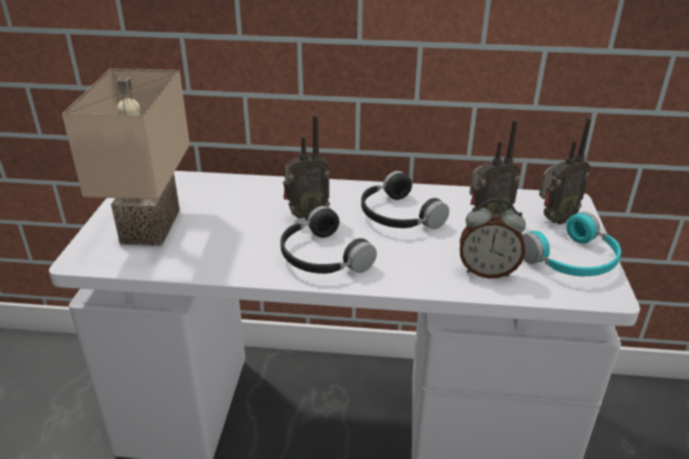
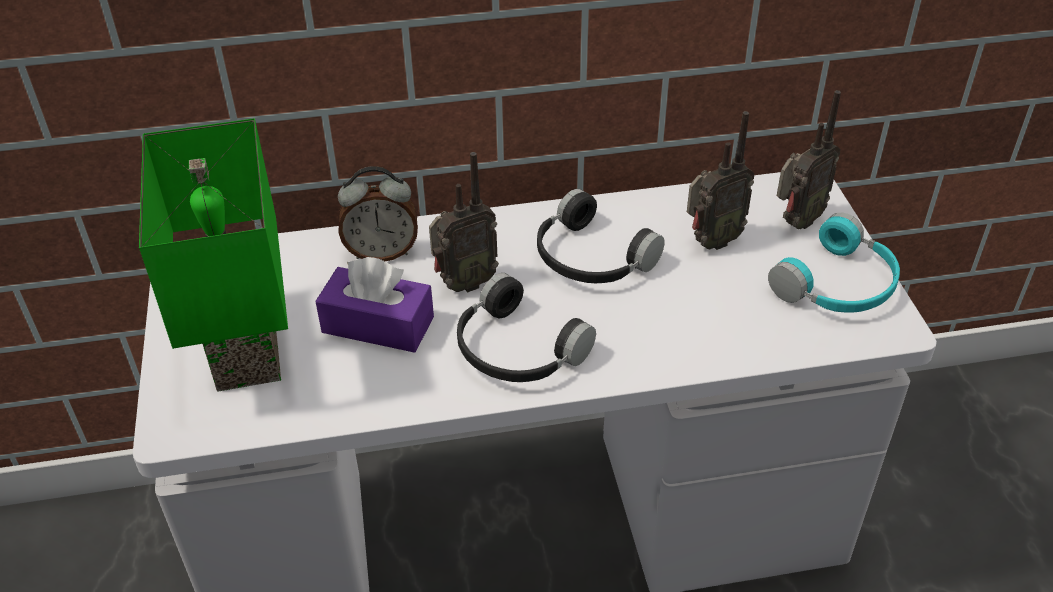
camera: 15 degrees left, 10 degrees up
(147, 226) = (241, 350): beige table lamp -> green table lamp
(239, 227) = (378, 325): none -> purple tissue box
(487, 271) = (739, 325): alarm clock -> alarm clock (382, 252)

